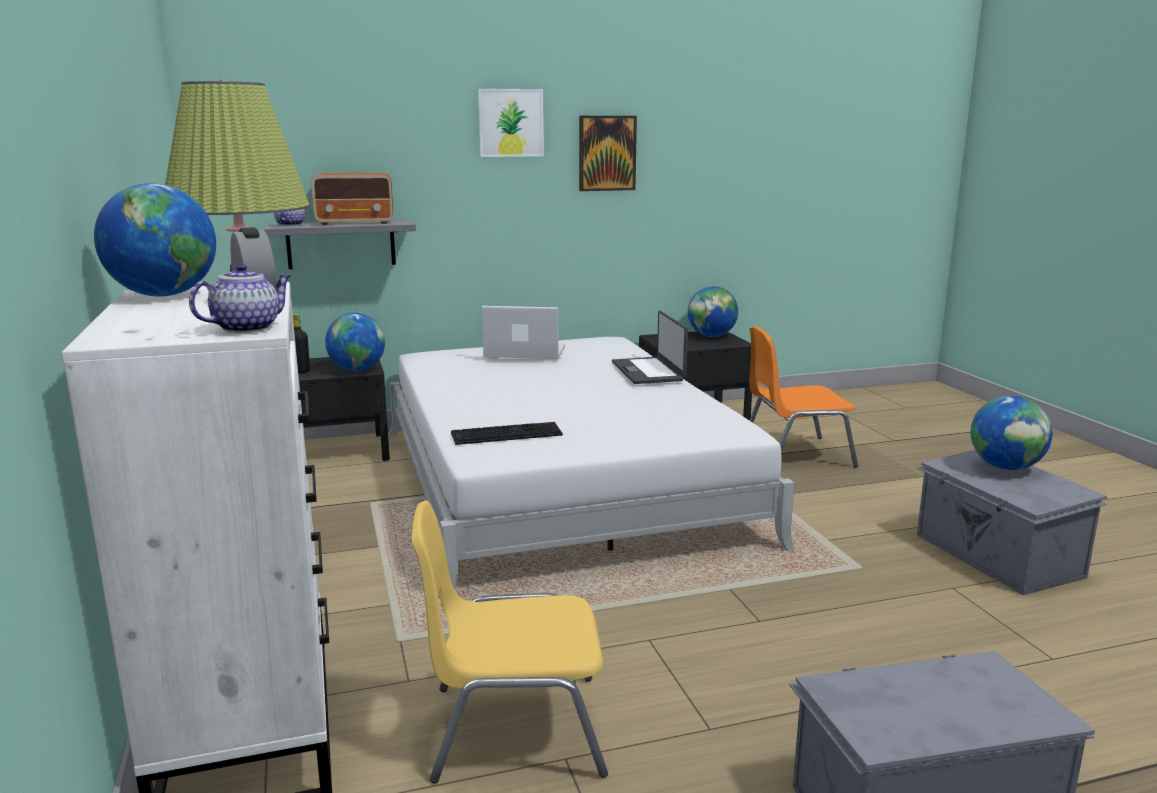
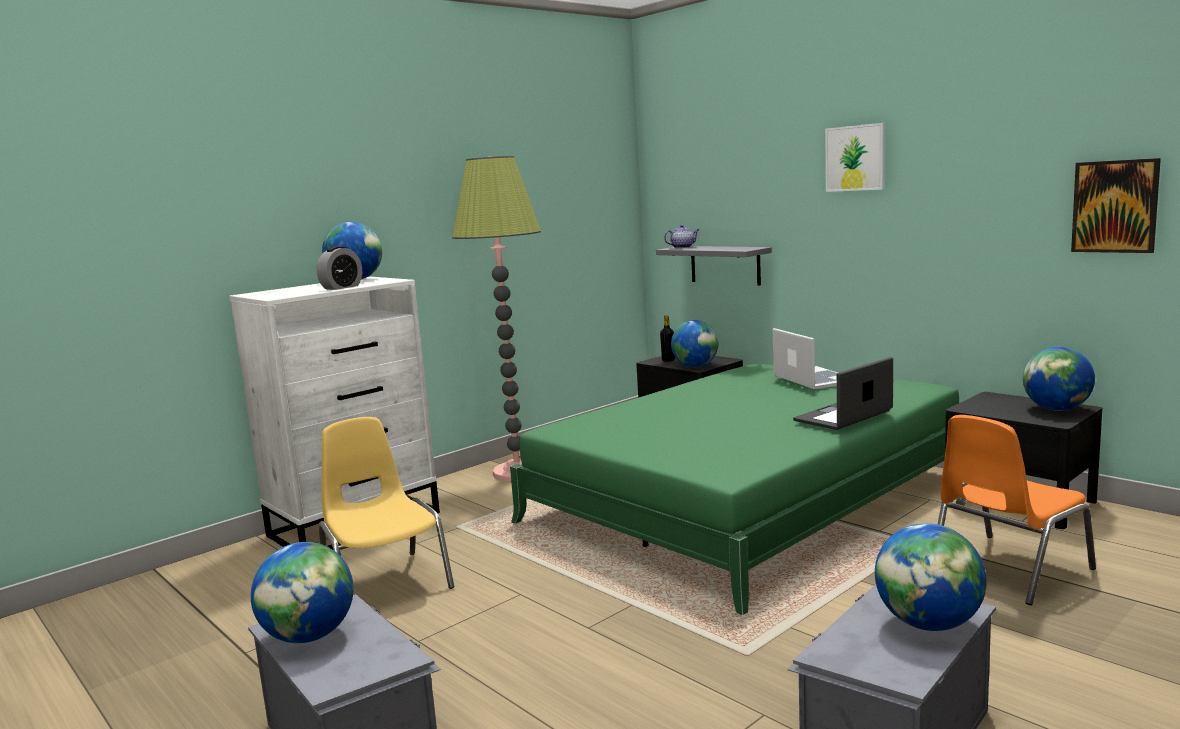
camera: 65 degrees right, 5 degrees down
(247, 328) = (282, 295): teapot -> none
(356, 223) = (720, 248): radio -> none
(507, 433) = (610, 422): keyboard -> none
(560, 483) = (747, 499): white bed -> green bed
(607, 153) = (952, 184): picture -> picture (1115, 206)
(794, 454) = (1007, 569): orange chair -> orange chair turned 90 degrees counterclockwise
(920, 717) = (309, 636): none -> globe

